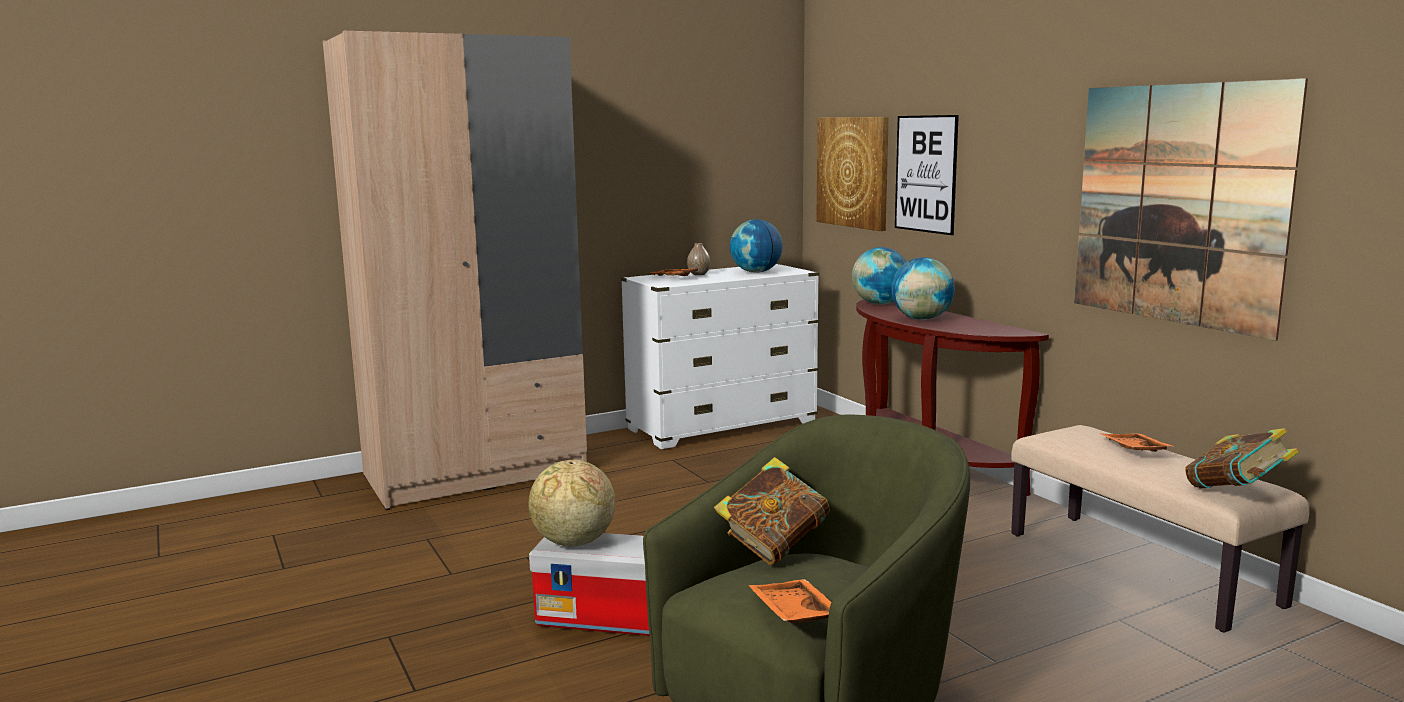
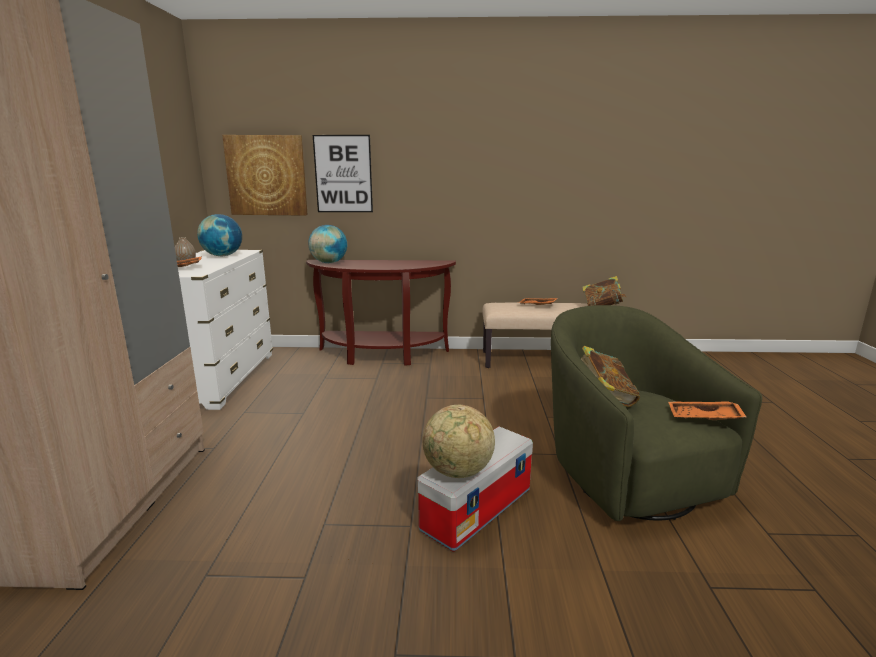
camera: 60 degrees left, 5 degrees up
(921, 319) = (381, 265): globe -> none
(1178, 204) = (529, 182): picture -> none

